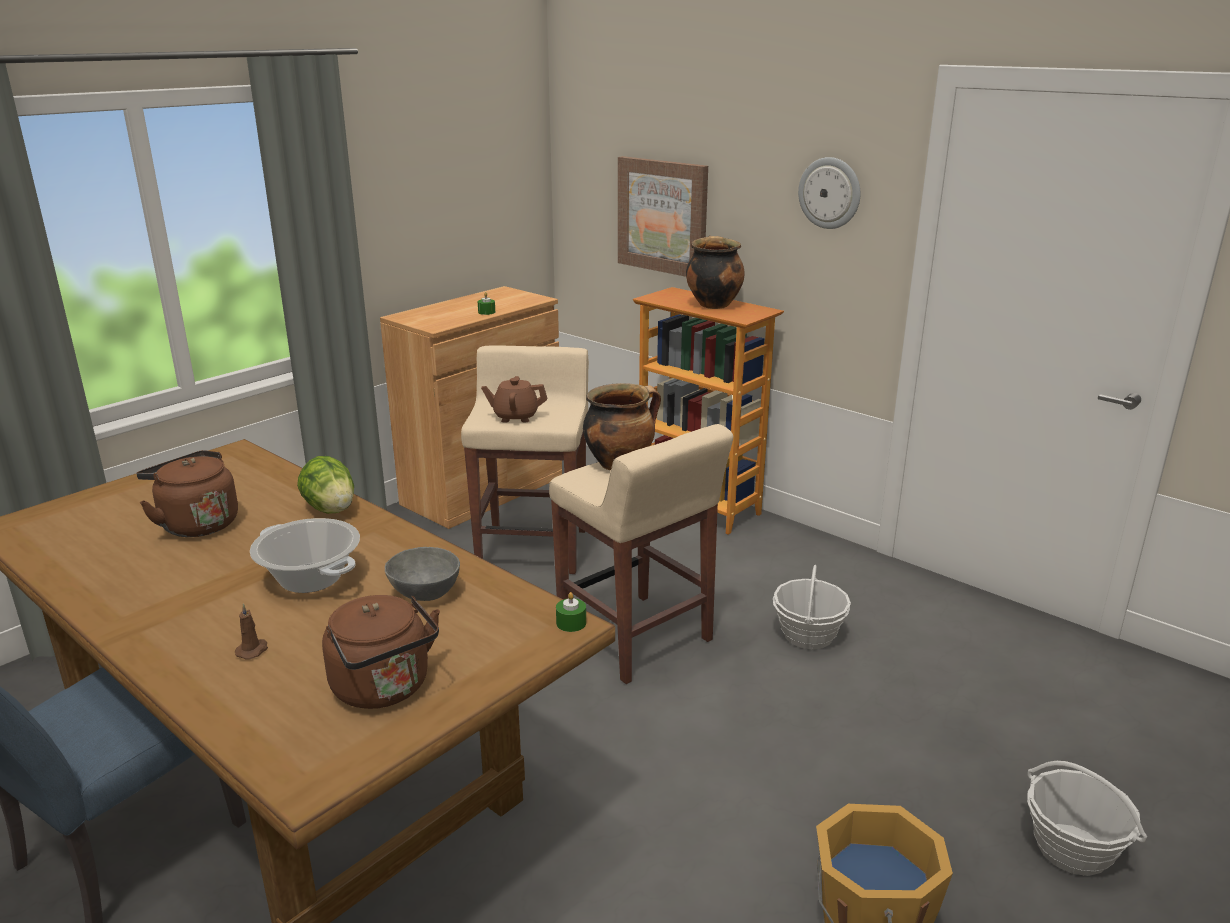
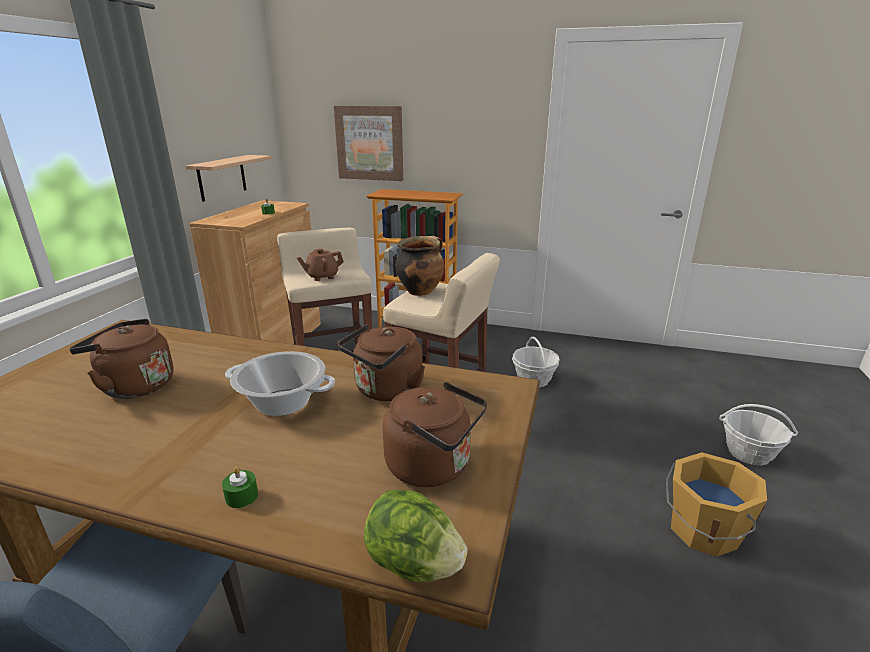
camera: 25 degrees left, 0 degrees up
(253, 650) = (288, 470): brown candle -> none
(331, 509) = (248, 352): lettuce -> lettuce (414, 564)
(424, 592) = (386, 391): grey bowl -> brown kettle
(441, 255) = (222, 177): none -> shelf
(571, 623) = (511, 385): green candle -> green candle (242, 496)
(713, 304) = (419, 194): cooking pot -> none
(830, 193) = (488, 115): wall clock -> none

